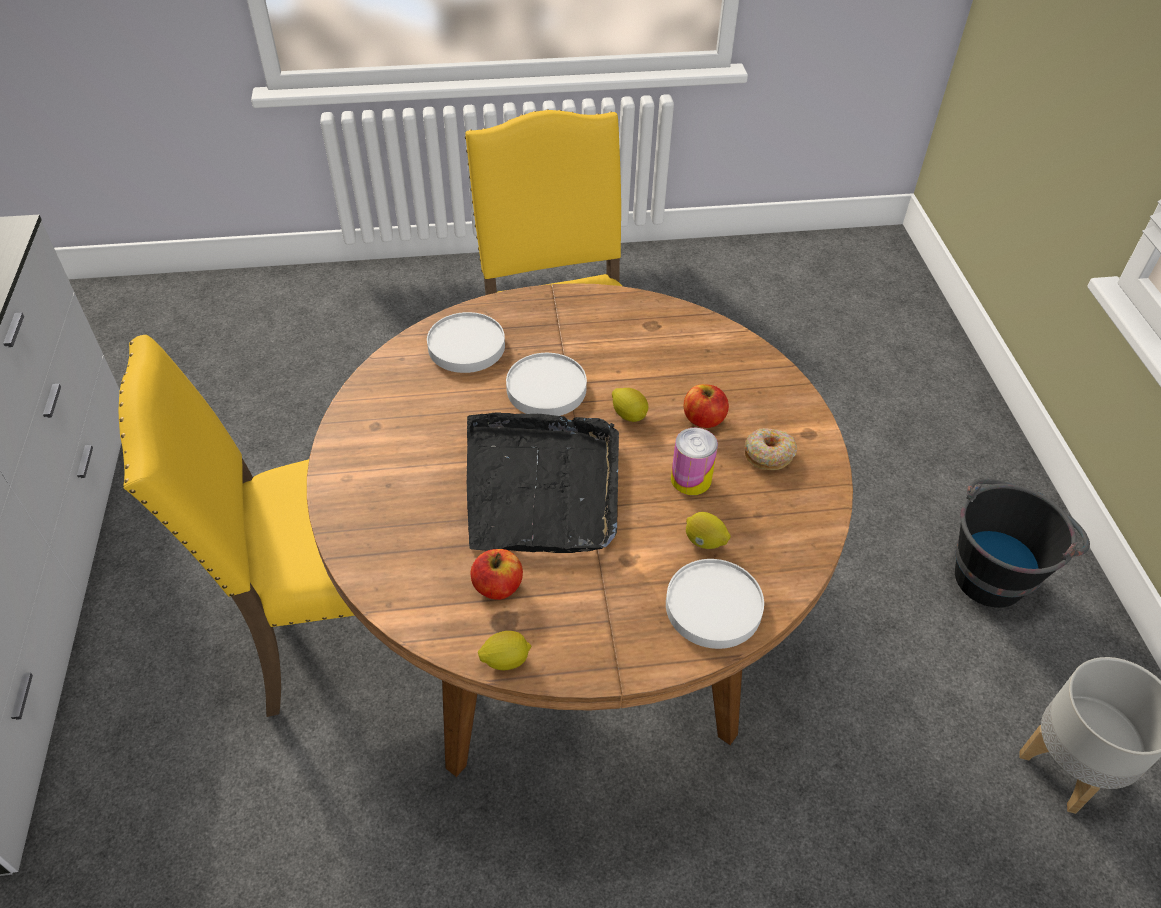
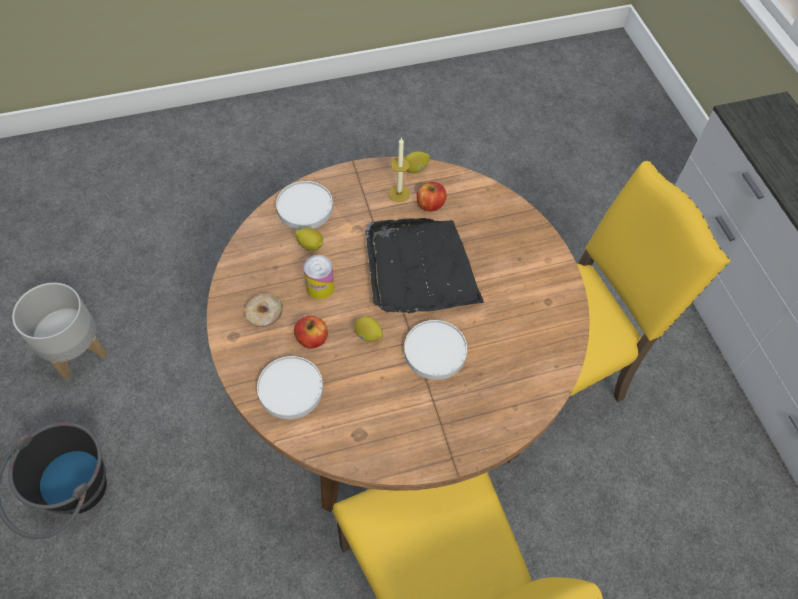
camera: 170 degrees right, 10 degrees up
(467, 346) = (509, 386): white plate -> white plate (290, 389)
(547, 613) = (399, 193): none -> candle

